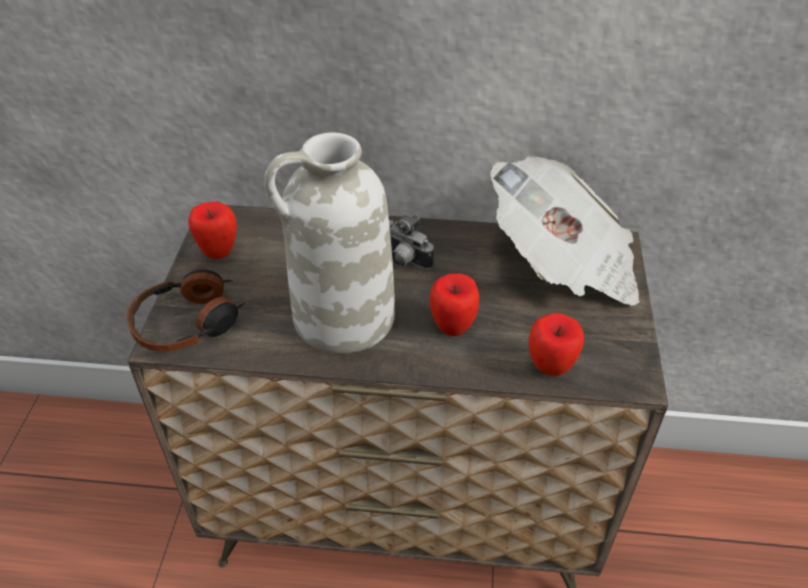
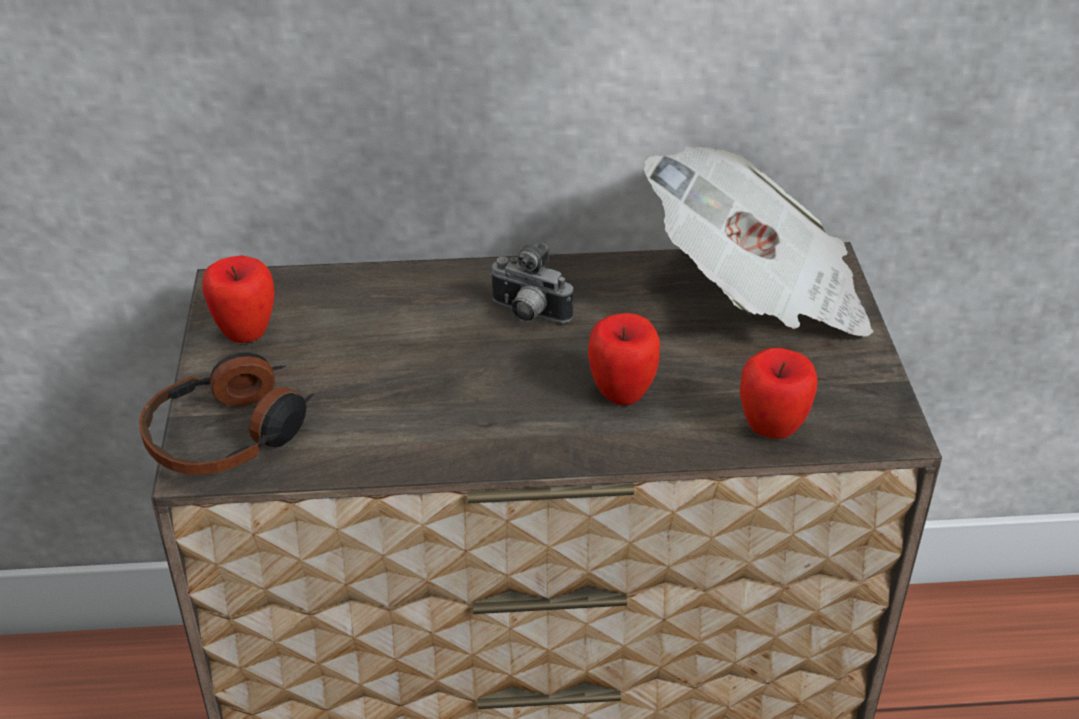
camera: 10 degrees left, 5 degrees down
(343, 318) = (460, 401): white vase -> none

